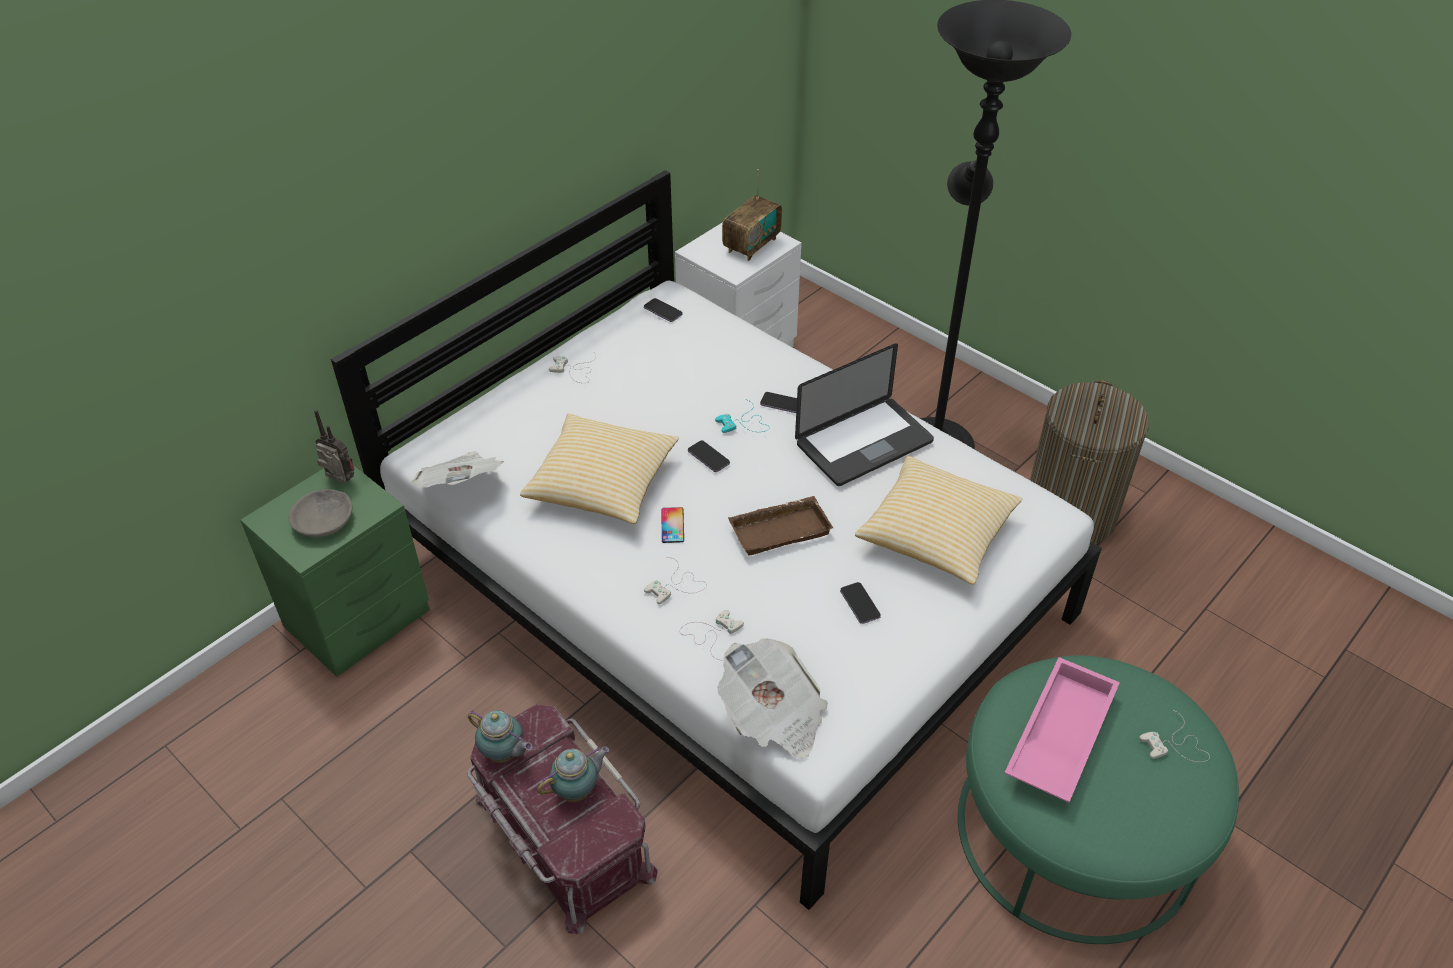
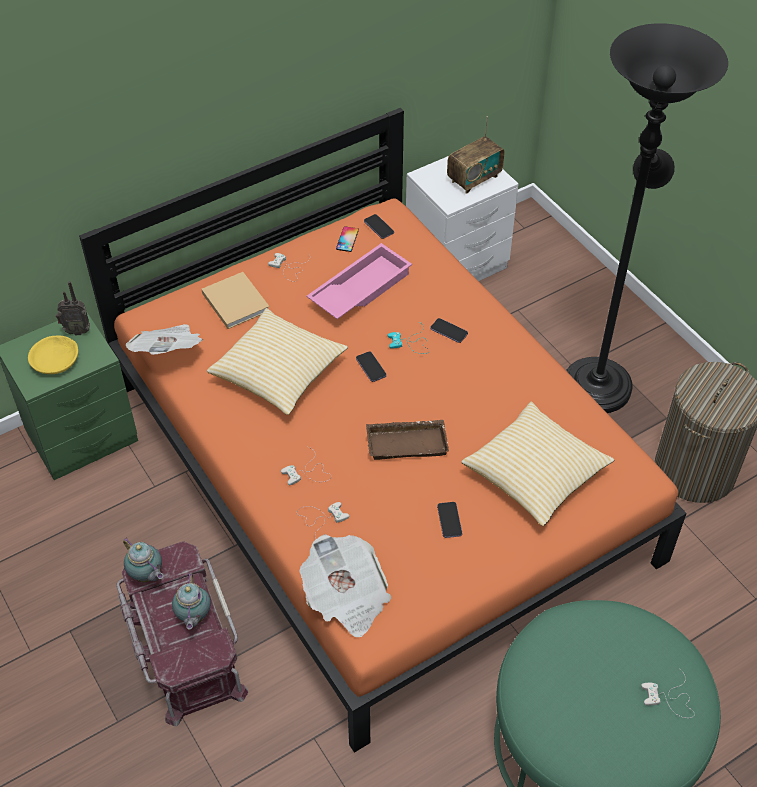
camera: 15 degrees right, 5 degrees up
(324, 520) = (56, 360): grey bowl -> yellow bowl
(340, 482) = (77, 330): radio -> radio turned 135 degrees clockwise
(522, 416) = (234, 301): none -> beige book
(578, 790) = (193, 617): teapot -> teapot turned 105 degrees clockwise
(672, 525) = (322, 420): phone -> phone (347, 239)
(727, 583) = (380, 469): white bed -> orange bed
(864, 443) = (504, 381): laptop -> none
(1057, 735) = (574, 667): pink tray -> pink tray (359, 288)

